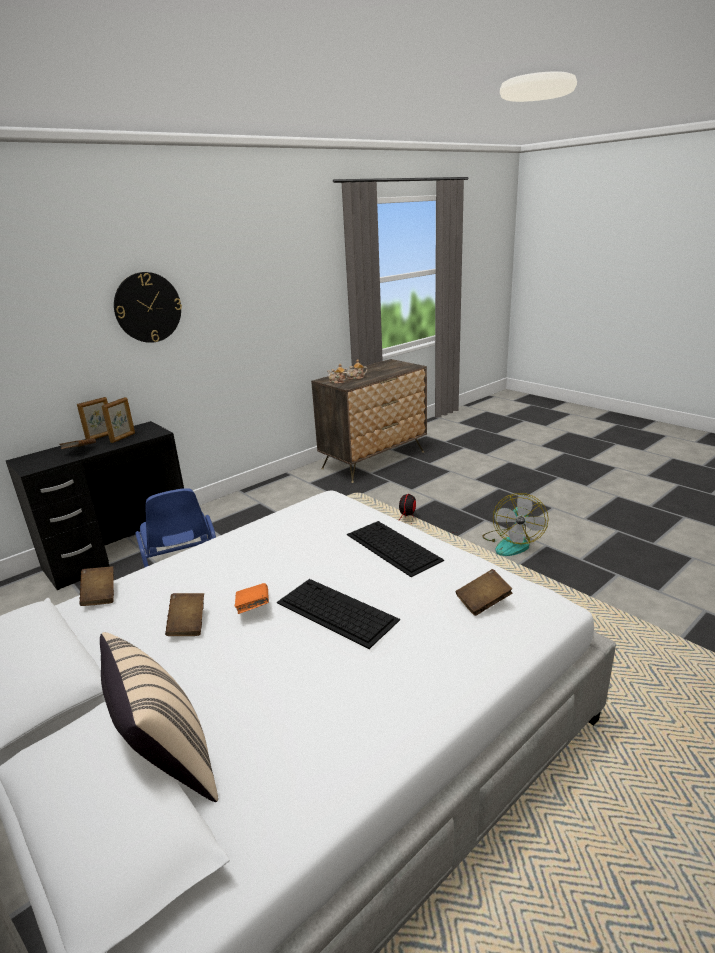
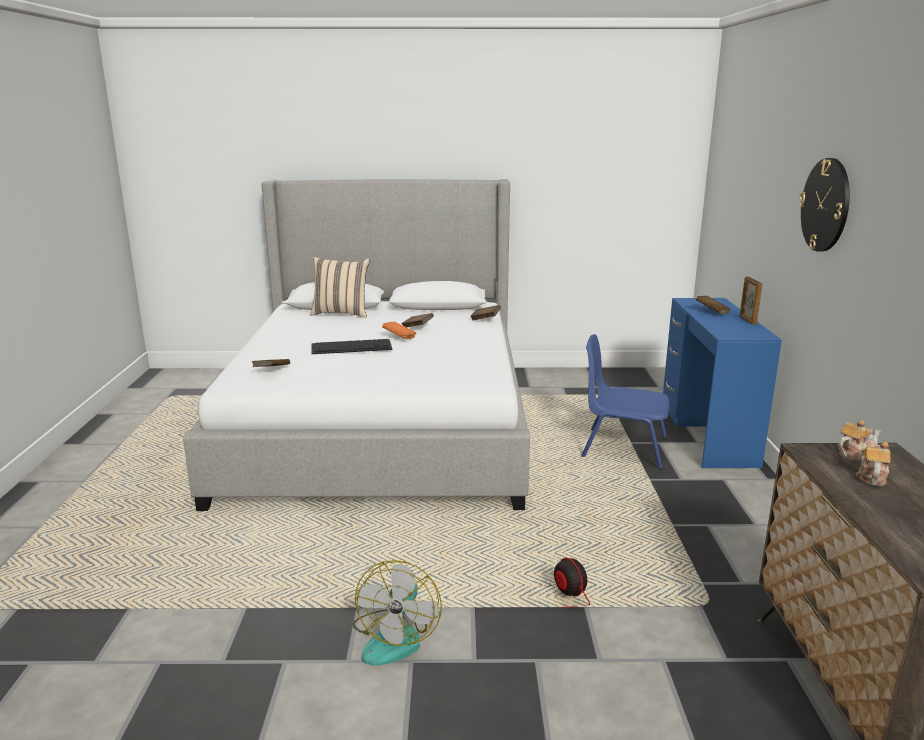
camera: 130 degrees right, 5 degrees down
(120, 551) = (708, 434): black desk -> blue desk
(123, 438) = (729, 325): picture frame -> none
(392, 547) = (374, 377): keyboard -> none
(512, 543) = (395, 637): fan -> fan turned 135 degrees counterclockwise

